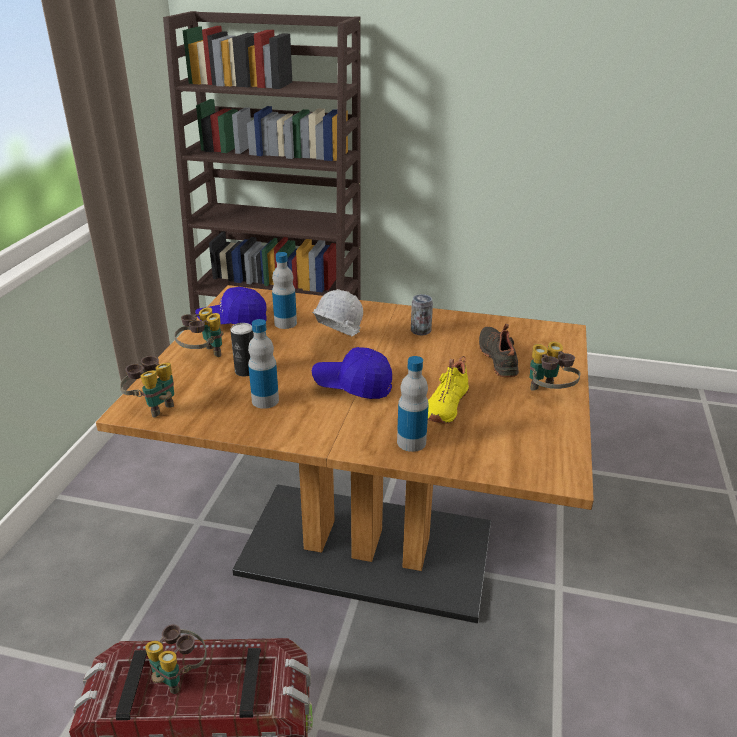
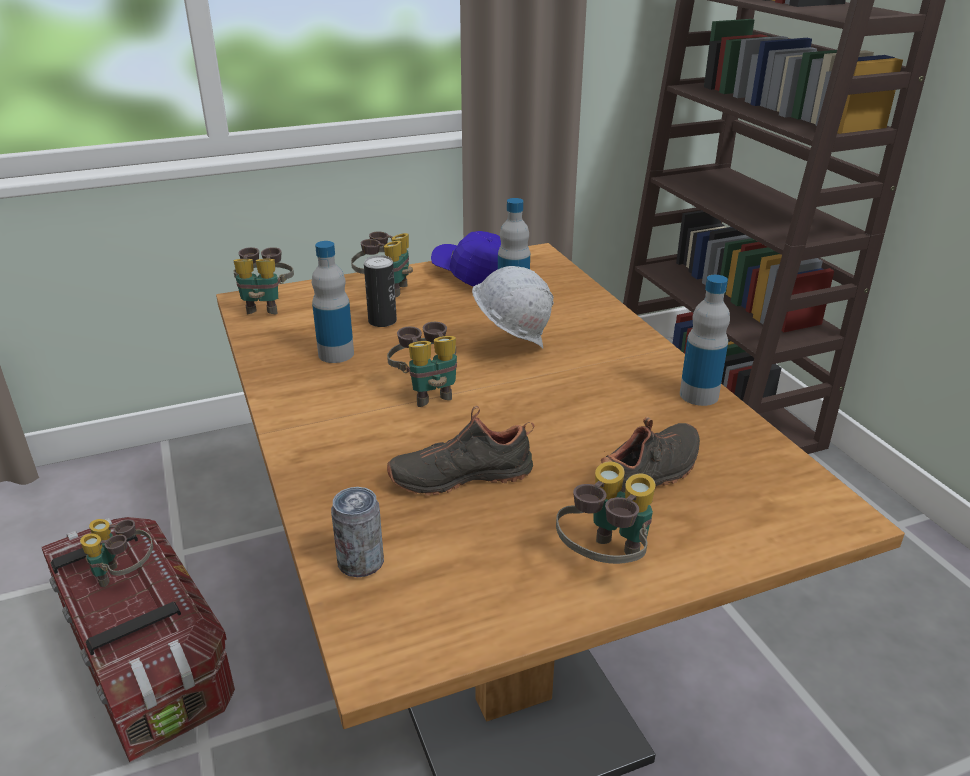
camera: 55 degrees right, 0 degrees up
(353, 386) = (427, 392): blue cap -> binoculars
(411, 442) = (343, 480): bottle -> bottle (699, 395)
(420, 331) = (630, 388): can -> can (361, 563)
(445, 405) = (460, 475): yellow shoe -> black shoe

